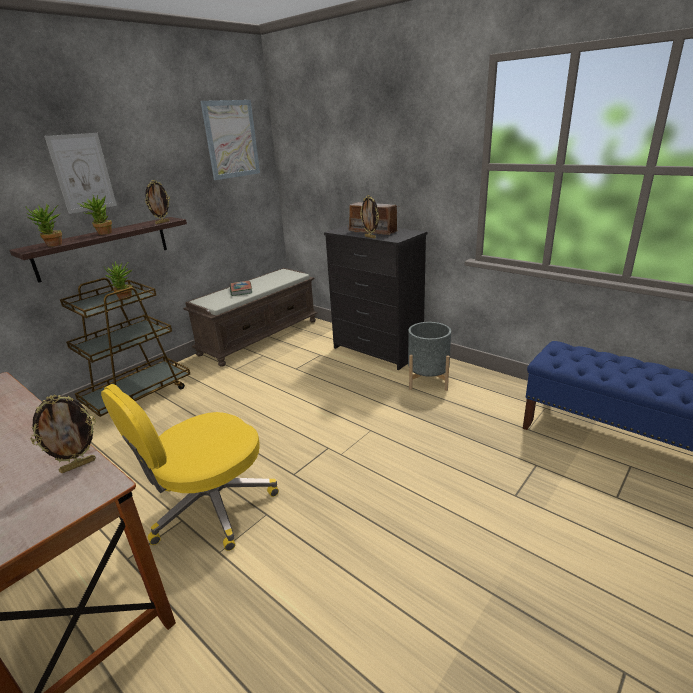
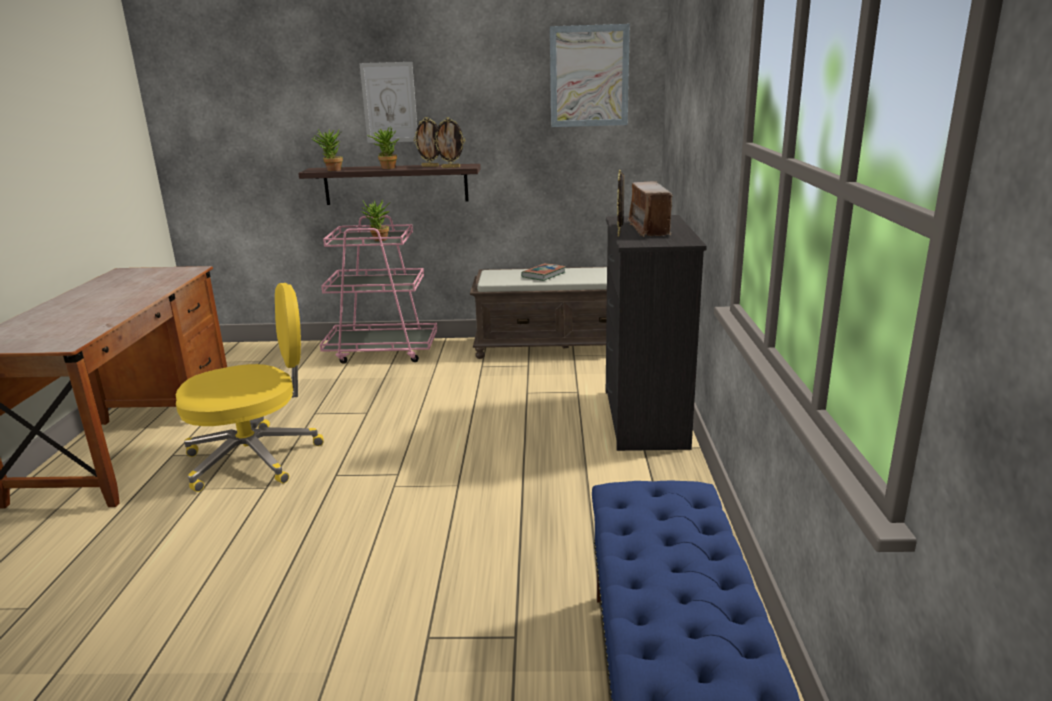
camera: 50 degrees right, 5 degrees down
(78, 465) = (90, 330): picture frame -> picture frame (430, 166)
(138, 395) = (382, 351): brown cart -> pink cart
(210, 507) = (256, 457): yellow office chair -> yellow office chair turned 150 degrees clockwise
(428, 380) = (621, 480): grey planter -> none

